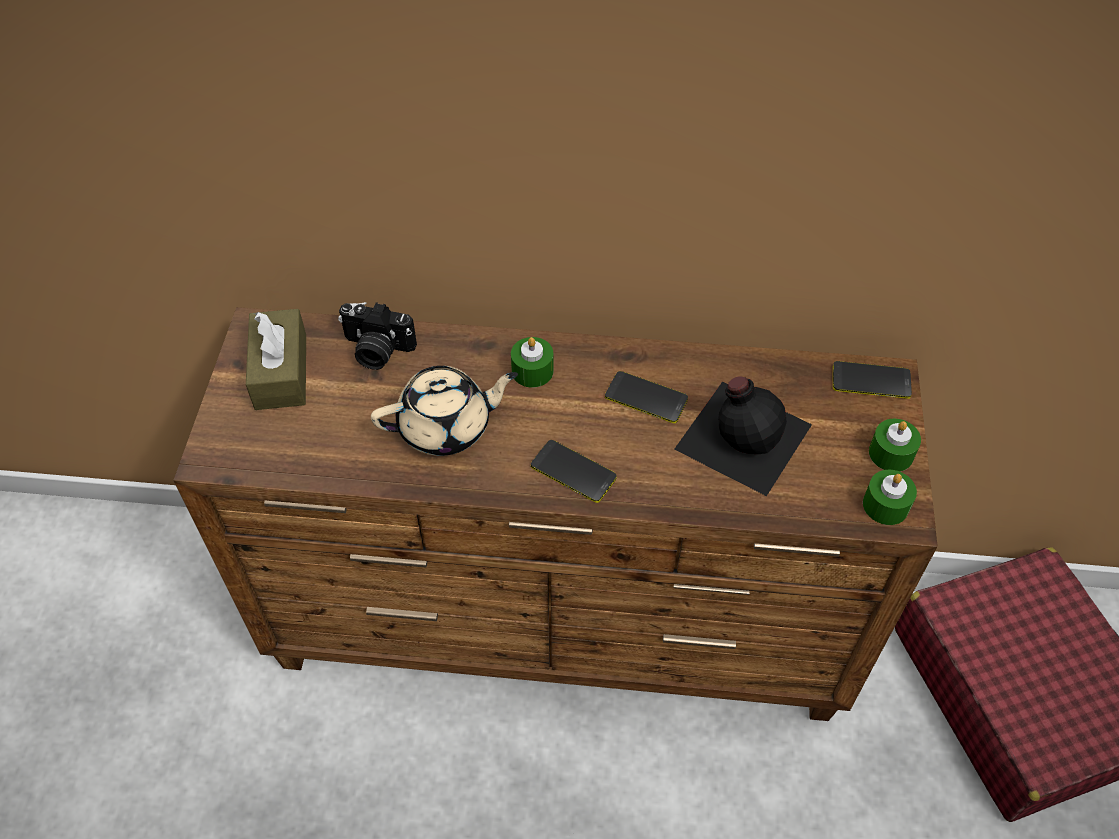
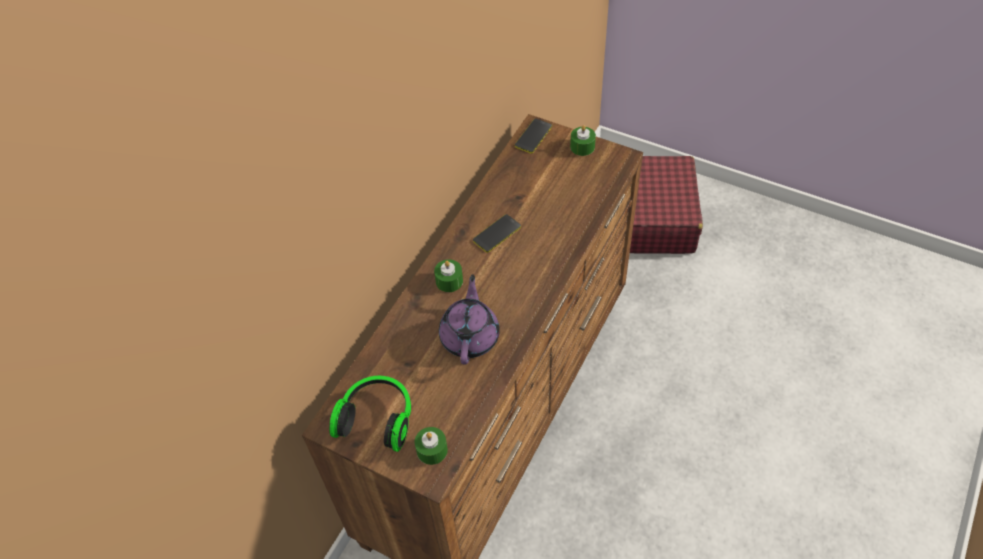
camera: 65 degrees left, 0 degrees up
(281, 371) = (377, 418): brown tissue box -> headphones
(376, 350) = (389, 358): camera -> none
(446, 427) = (470, 336): beige teapot -> purple teapot
(573, 472) = (532, 283): phone -> none
(742, 434) = (542, 200): black bottle -> none
(885, 505) = (612, 161): green candle -> green candle (432, 450)

